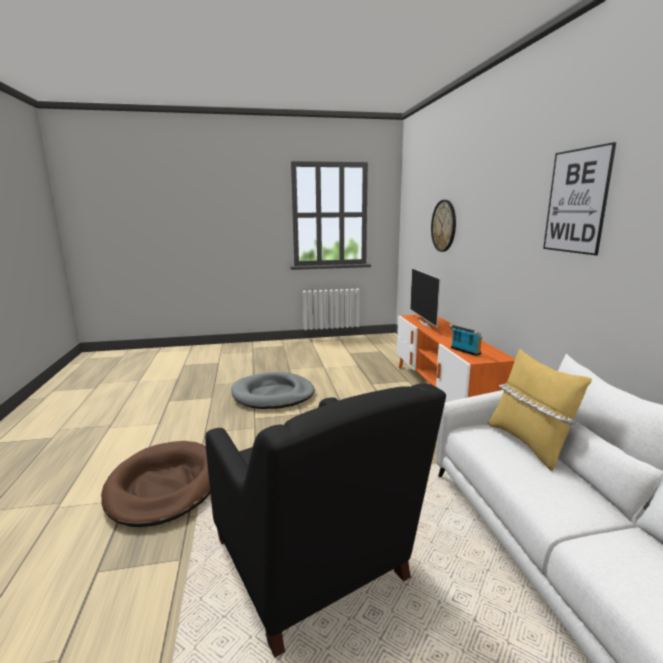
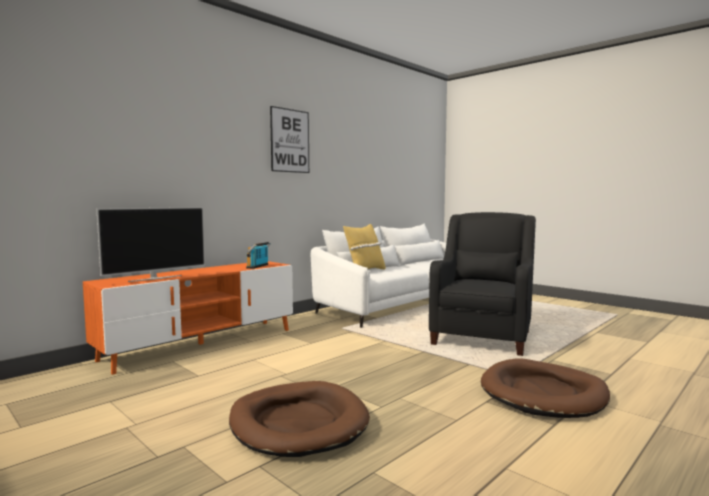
camera: 125 degrees left, 10 degrees down
(273, 394) = (298, 423): grey dog bed -> brown dog bed
(444, 226) = (85, 147): wall clock -> none

